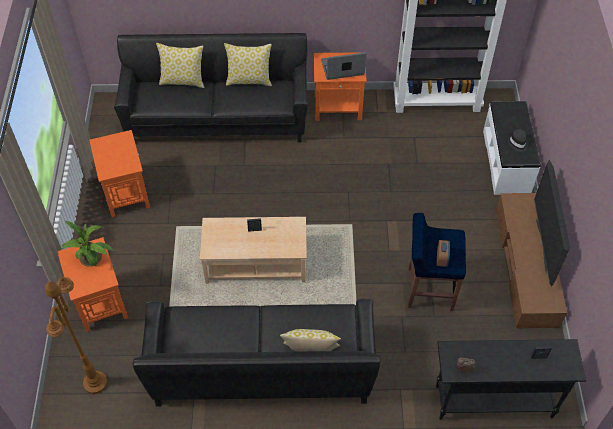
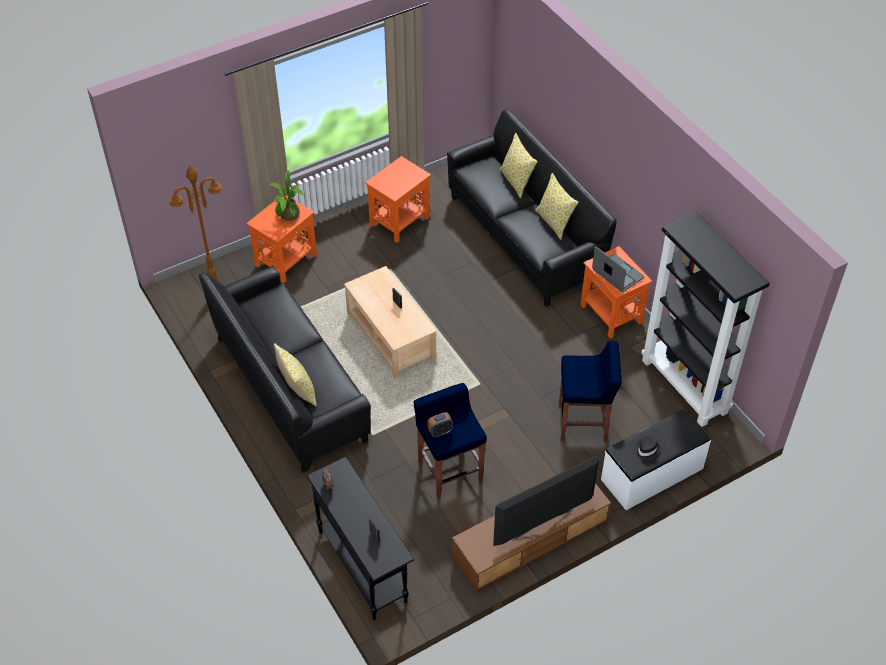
camera: 60 degrees right, 5 degrees down
(433, 177) = (584, 422): none -> blue stool

